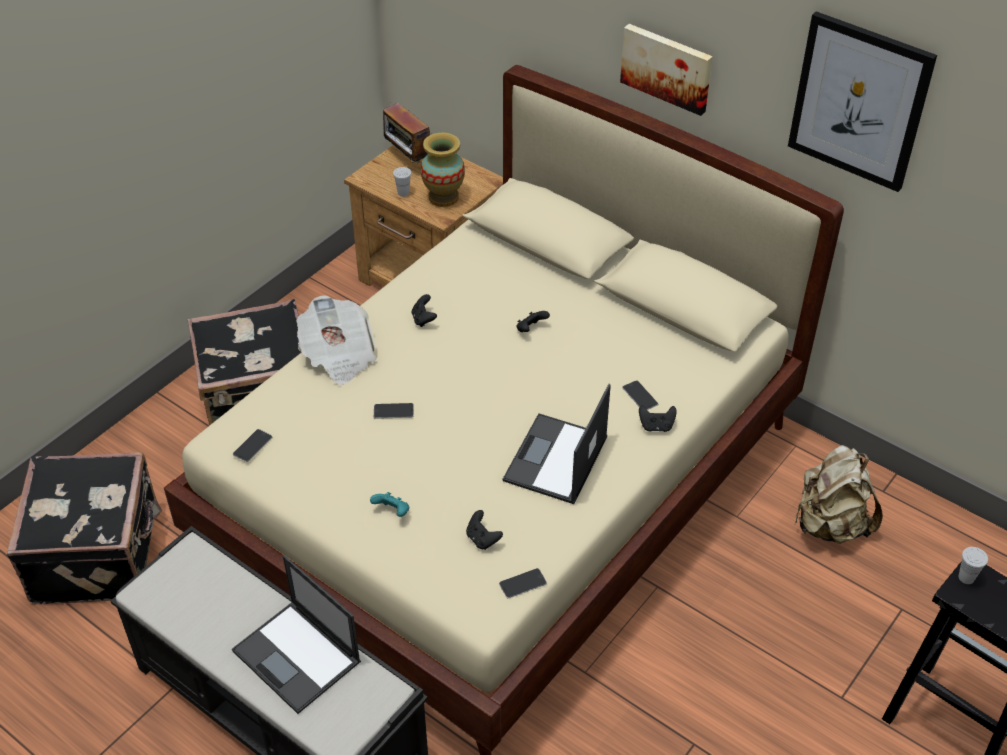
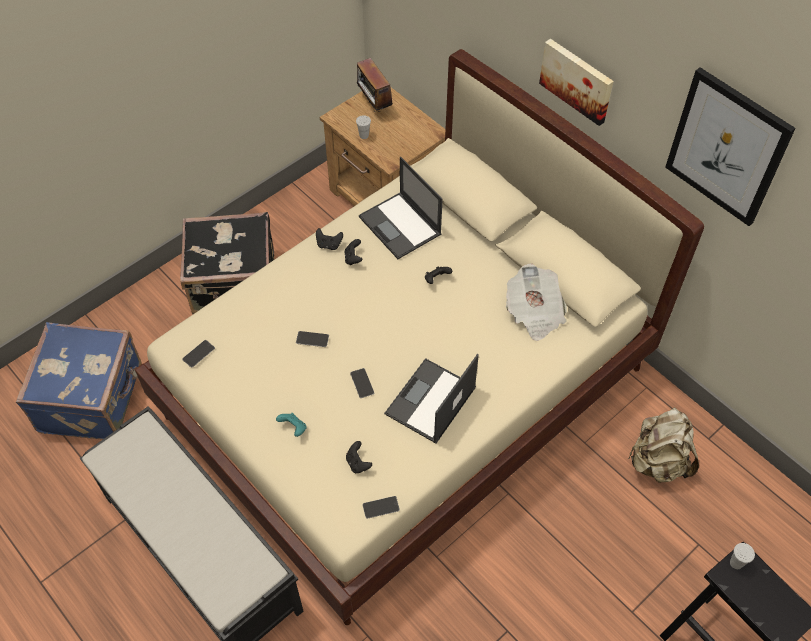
camera: 10 degrees right, 10 degrees up
(99, 553) = (93, 398): black suitcase -> blue suitcase
(298, 657) = (206, 531): laptop -> laptop (400, 226)
(338, 355) = (280, 282): newspaper -> newspaper (534, 313)
(443, 197) = (395, 144): vase -> none
(640, 396) = (510, 353): phone -> phone (362, 383)
(656, 426) = (517, 383): black game controller -> black game controller (329, 245)

